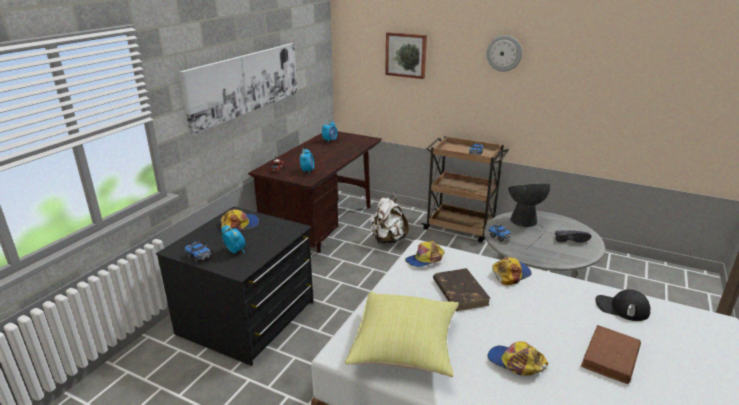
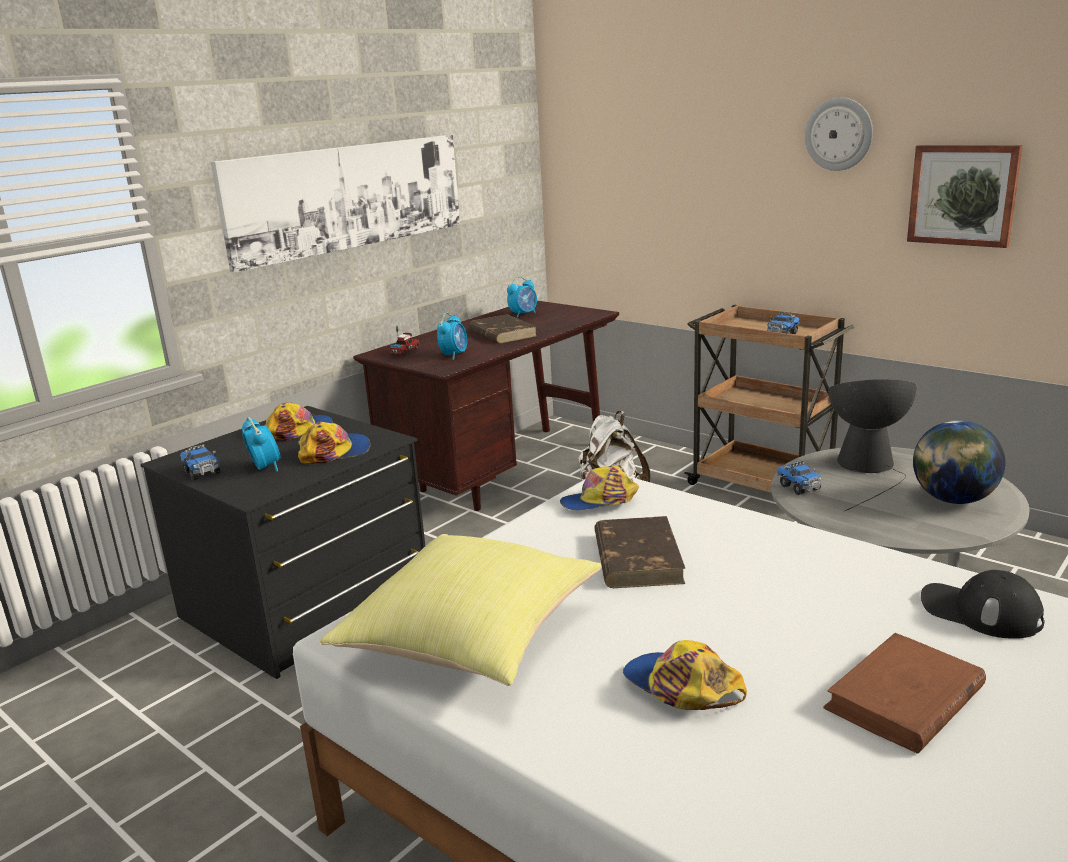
camera: 15 degrees right, 5 degrees down
(325, 154) = (502, 333): none -> brown book
(406, 55) = (662, 154): picture -> picture (963, 195)
(510, 274) = (760, 535): cap -> cap (335, 451)
(570, 240) = (953, 500): black shoe -> globe

